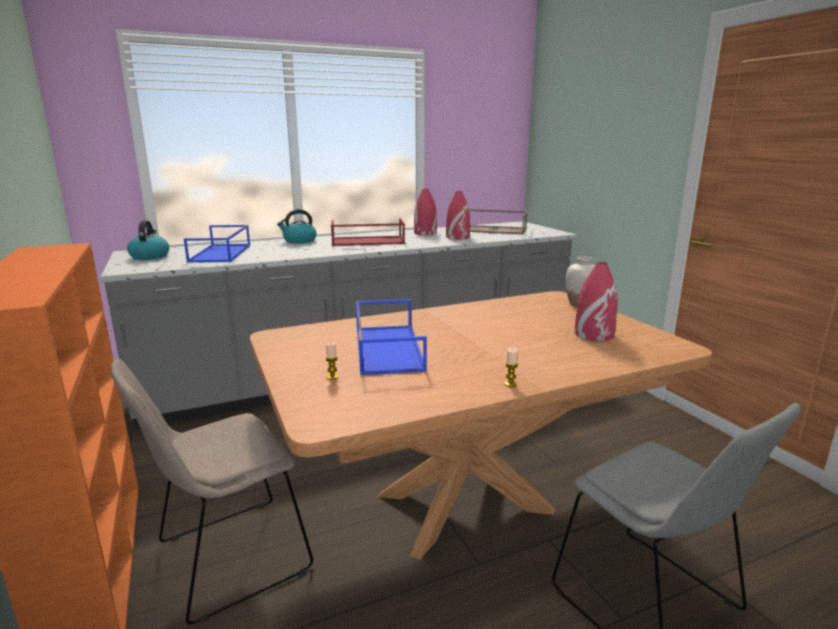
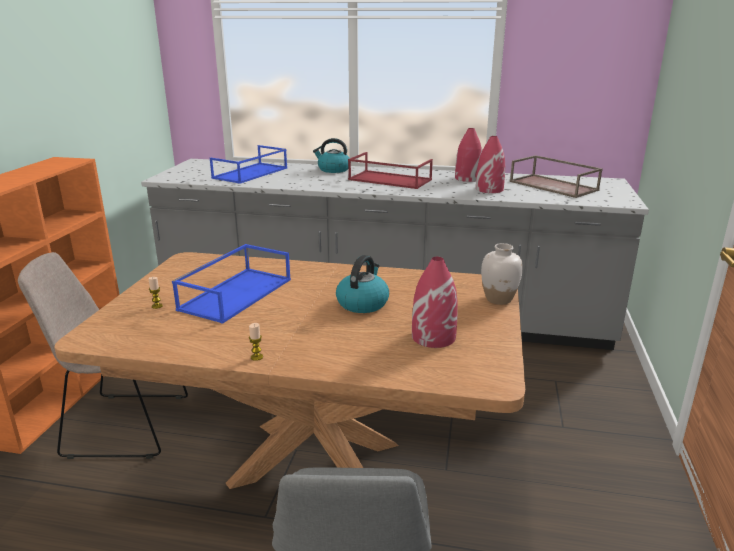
camera: 35 degrees right, 5 degrees up
(150, 256) = (201, 168): kettle -> kettle (362, 303)

